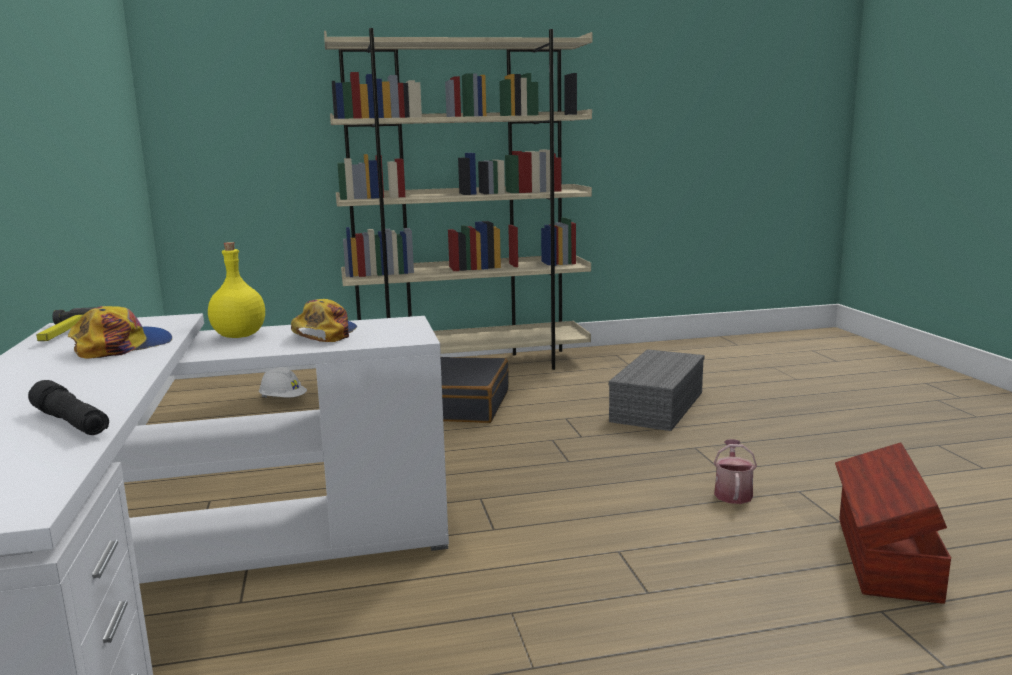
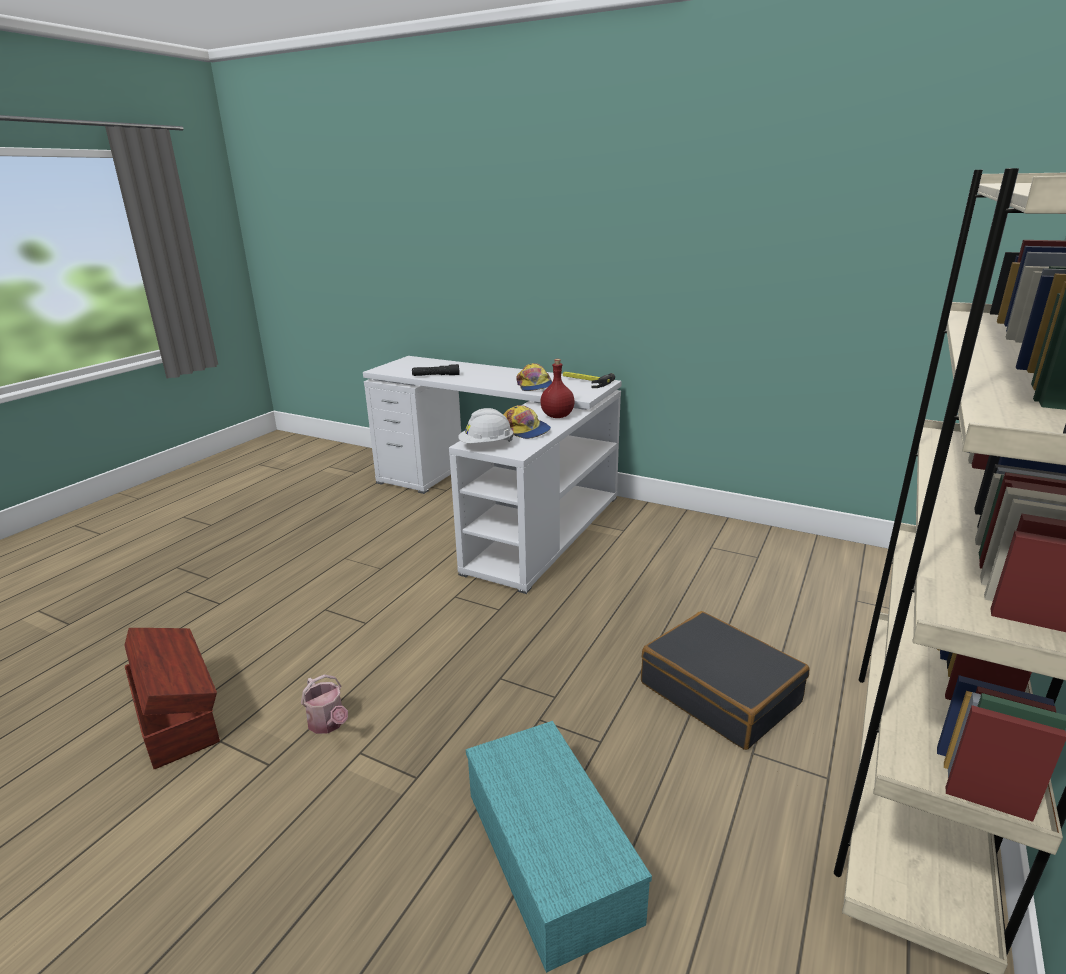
camera: 130 degrees right, 10 degrees up
(238, 336) = (558, 416): yellow bottle -> red bottle
(283, 400) = (836, 598): white hard hat -> white hard hat (486, 445)
(657, 406) = (553, 856): grey storage box -> turquoise storage box

